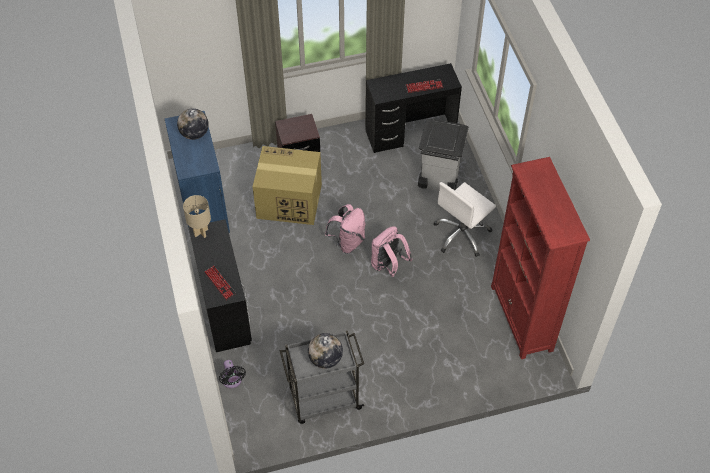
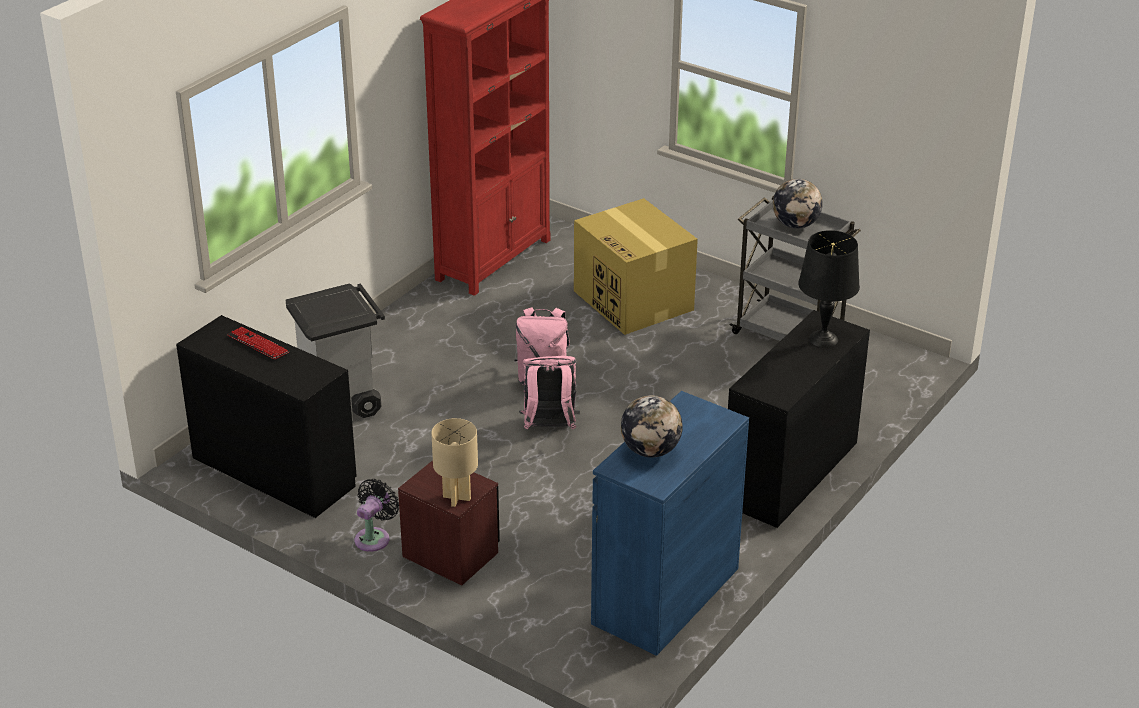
camera: 130 degrees left, 20 degrees down
(201, 232) = (778, 394): beige table lamp -> beige table lamp (456, 497)
(220, 283) = (823, 339): keyboard -> black table lamp
(232, 381) = (870, 408): black fan -> black fan (374, 537)
(288, 201) = (548, 517): cardboard box -> cardboard box (634, 301)
(462, 235) = (419, 347): white office chair -> none

